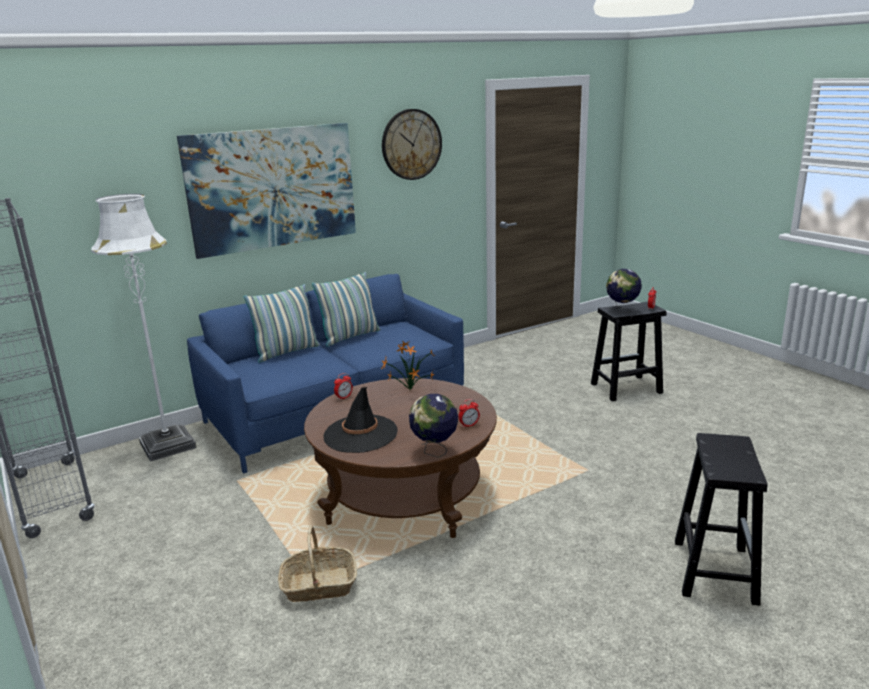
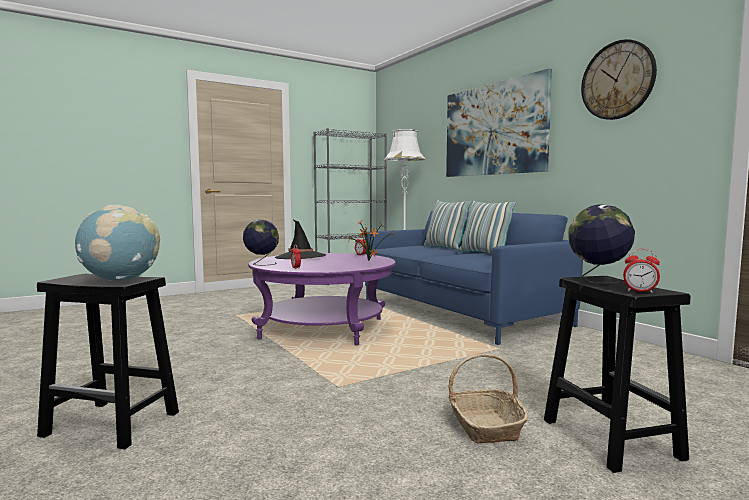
camera: 90 degrees right, 15 degrees down
(319, 585) = (237, 315): basket -> basket (484, 425)
(405, 494) = (324, 328): brown coffee table -> purple coffee table
(729, 445) = (121, 280): none -> globe

